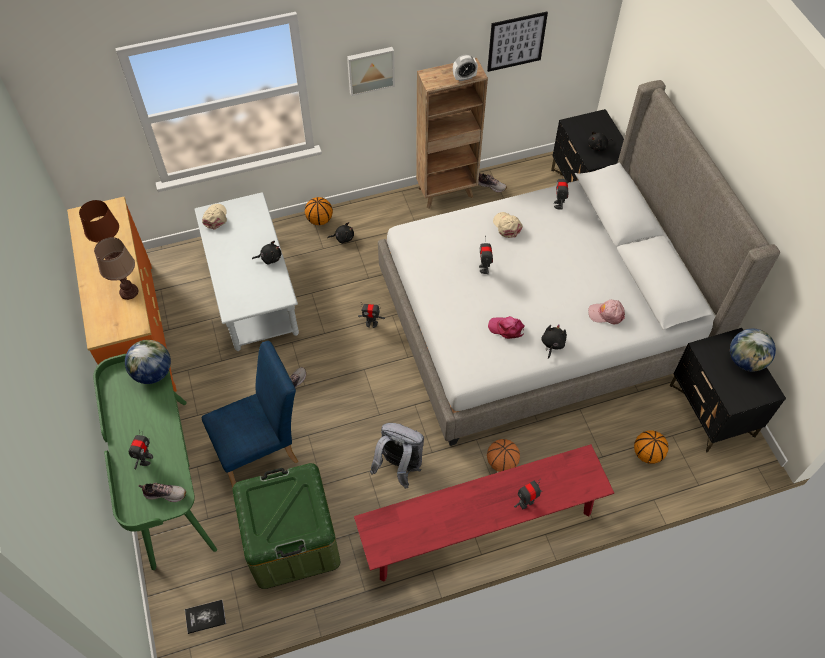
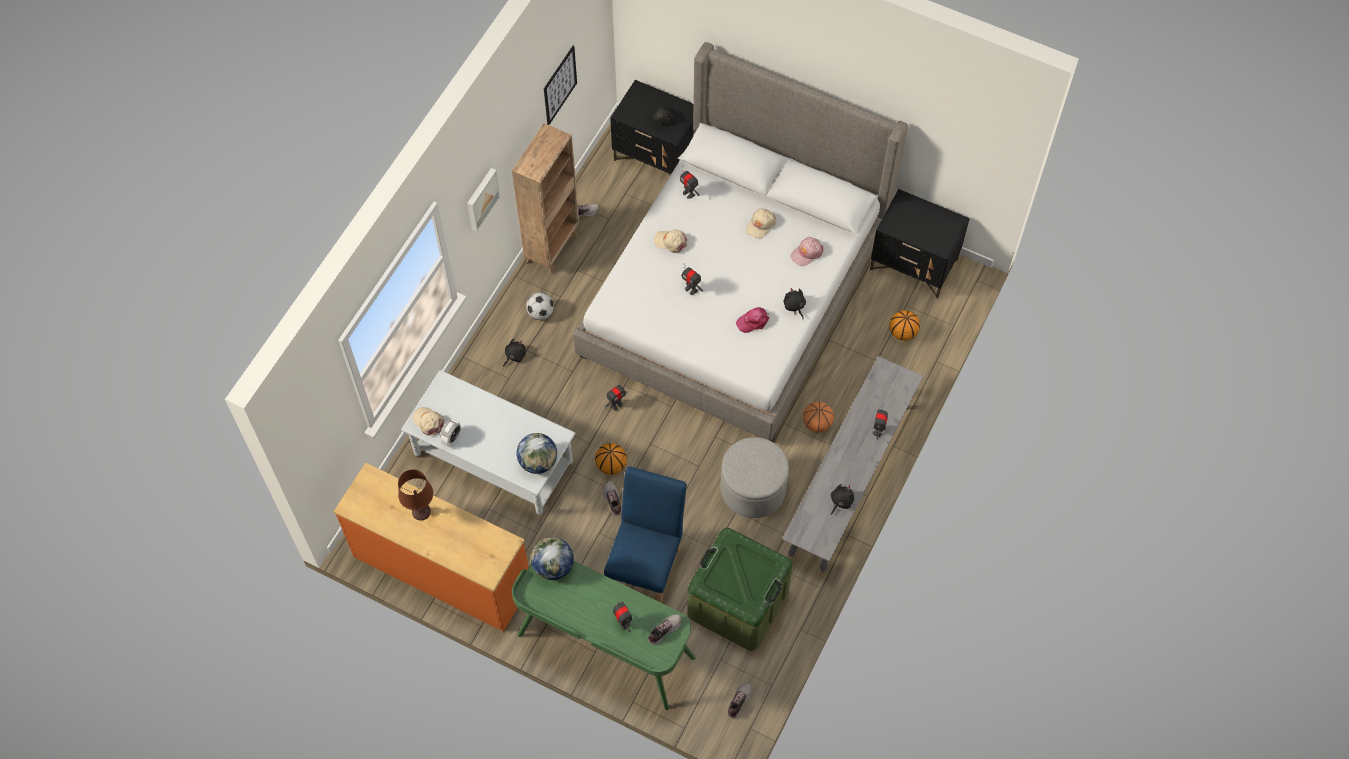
camera: 45 degrees left, 5 degrees up
(128, 292) = (469, 526): brown table lamp -> none
(205, 617) = (738, 701): book -> shoe
(269, 258) = (512, 416): black plush toy -> black plush toy (840, 501)
(320, 220) = (478, 357): basketball -> basketball (611, 465)
(391, 225) = (541, 313): none -> football
(399, 467) = (753, 489): grey backpack -> grey ottoman
(464, 77) = (554, 148): alarm clock -> alarm clock (452, 438)
(480, 527) = (849, 479): red bench -> grey bench
(590, 266) = (760, 225): none -> beige cap
(745, 361) = (923, 212): globe -> globe (538, 462)

